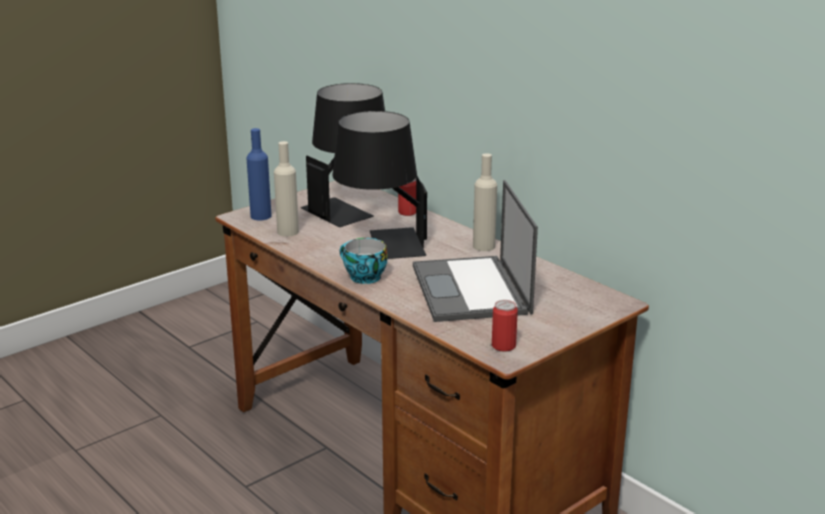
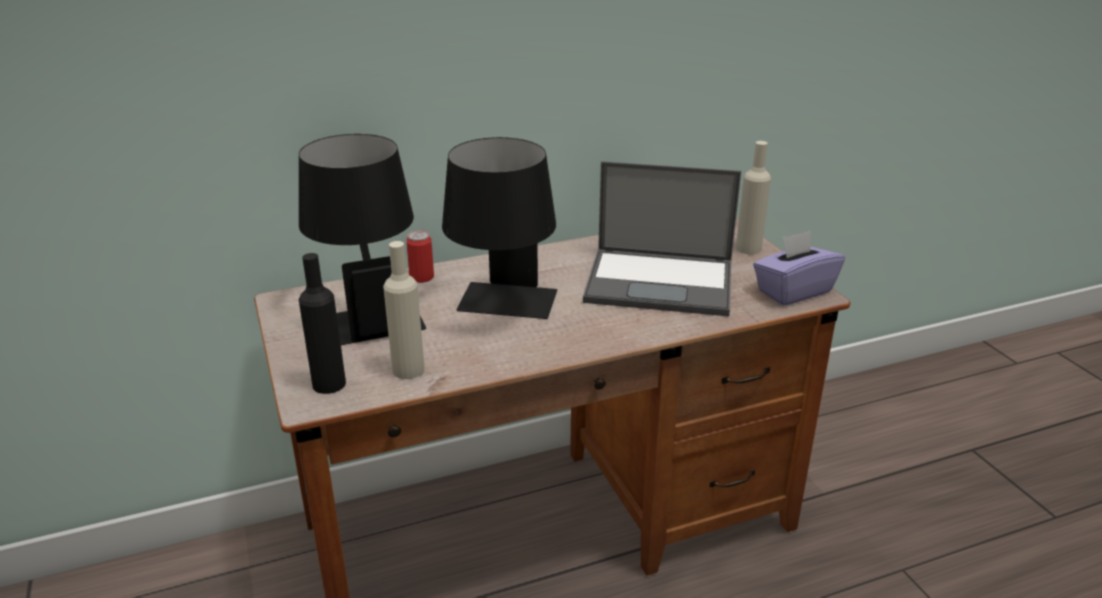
camera: 70 degrees left, 5 degrees up
(261, 216) = (329, 384): blue bottle -> black bottle
(362, 277) = (591, 338): cup -> none
(483, 246) = (555, 254): beige bottle -> beige bottle (748, 248)
(503, 346) = (793, 291): can -> purple tissue box

